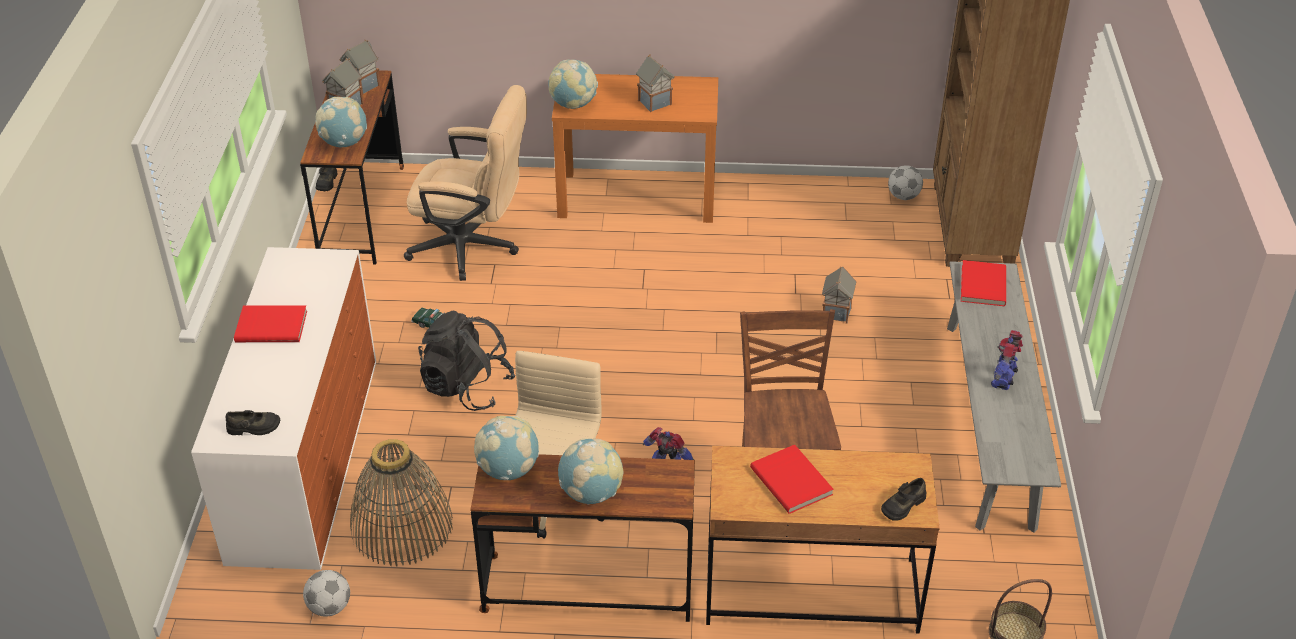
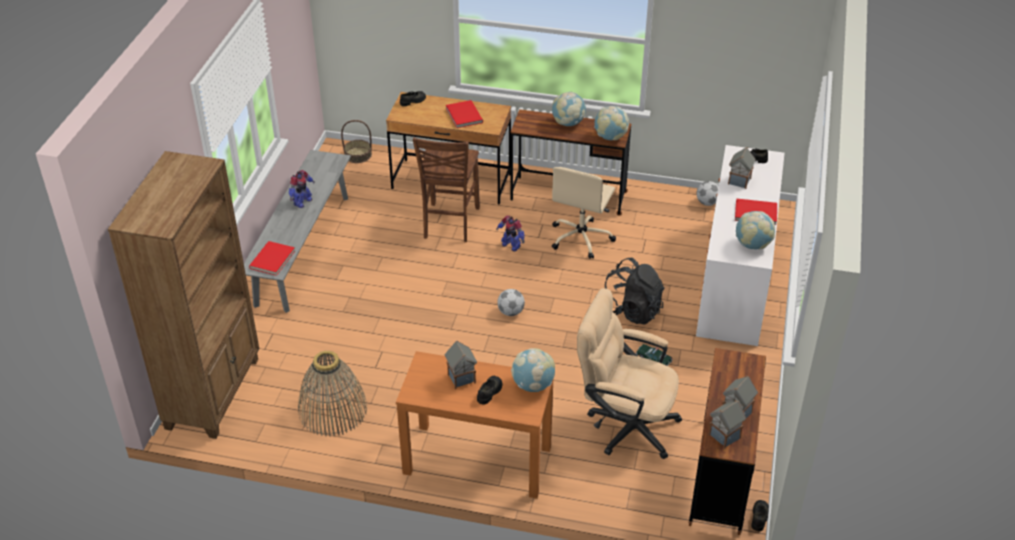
camera: 170 degrees left, 0 degrees up
(344, 143) = (732, 370): globe -> globe (752, 245)
(402, 526) = (670, 235): basket -> basket (332, 410)
(619, 94) = (489, 392): none -> black shoe
(836, 312) = (360, 332): toy house -> toy house (739, 181)
(903, 196) = (249, 429): football -> football (510, 312)

